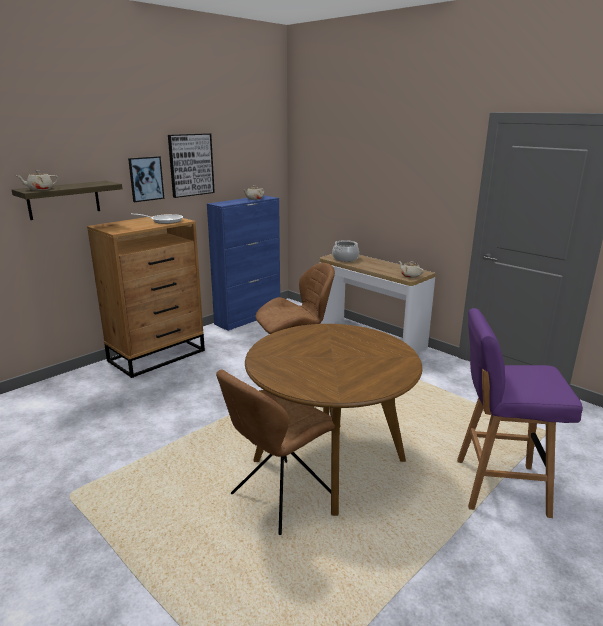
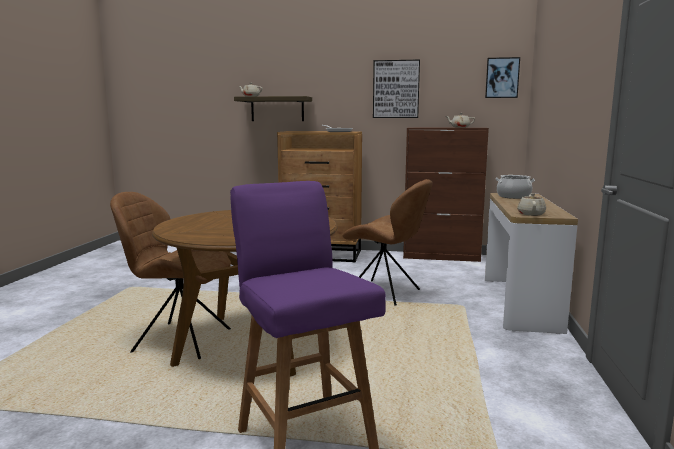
camera: 55 degrees right, 10 degrees down
(146, 178) = (348, 98): picture -> picture (502, 78)
(248, 318) = (441, 257): blue cabinet -> brown cabinet

